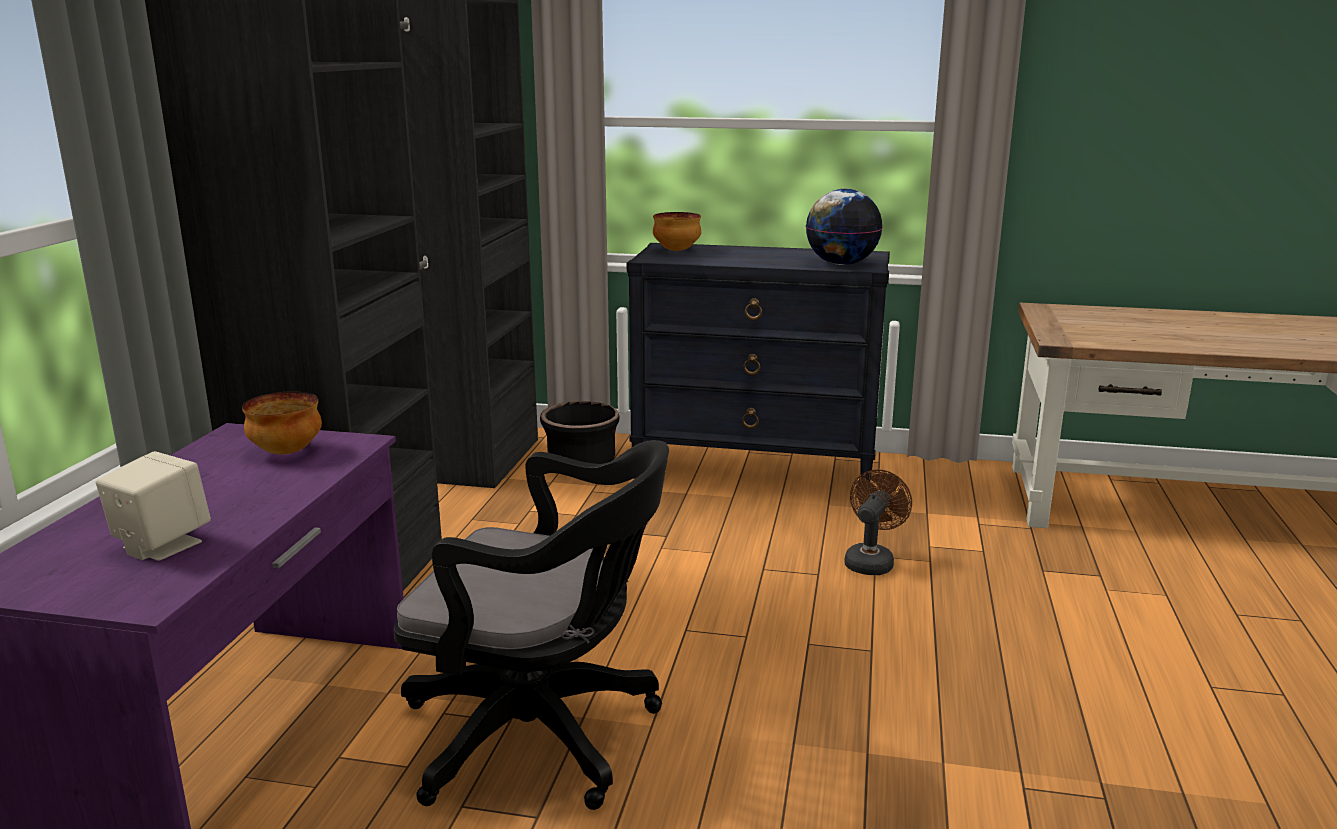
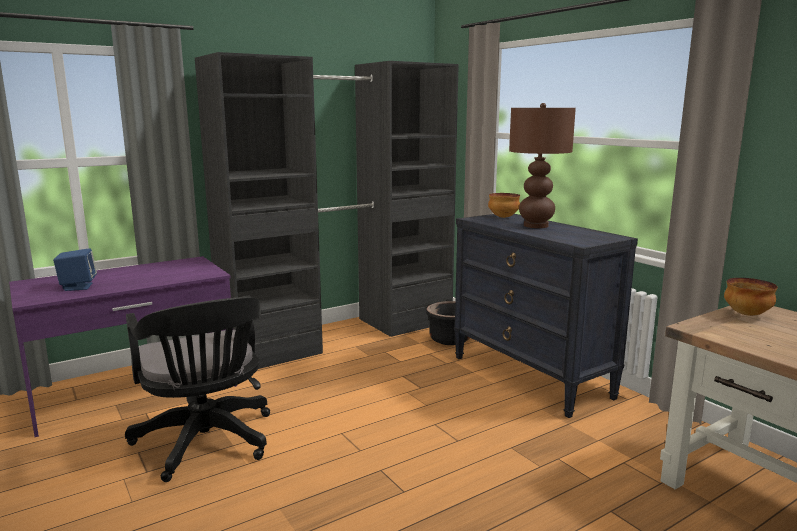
camera: 45 degrees right, 5 degrees down
(161, 545) = (78, 286): beige speaker -> blue speaker
(287, 452) = (187, 270): bowl -> bowl (747, 314)
(752, 255) = (536, 226): none -> brown table lamp
(841, 264) = (572, 238): globe -> none
(871, 561) = (502, 449): brown fan -> none

